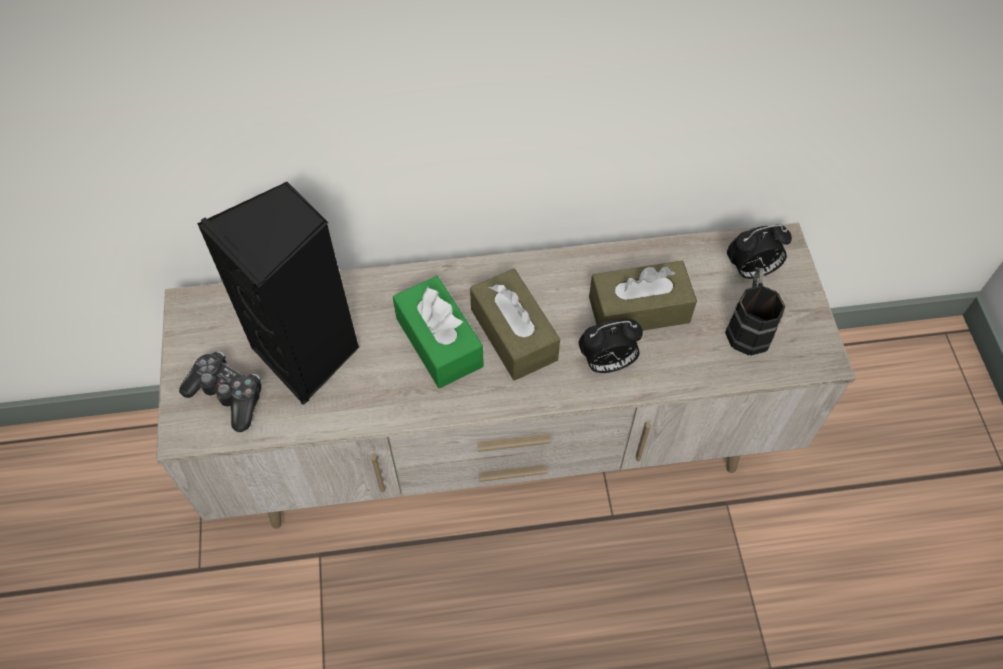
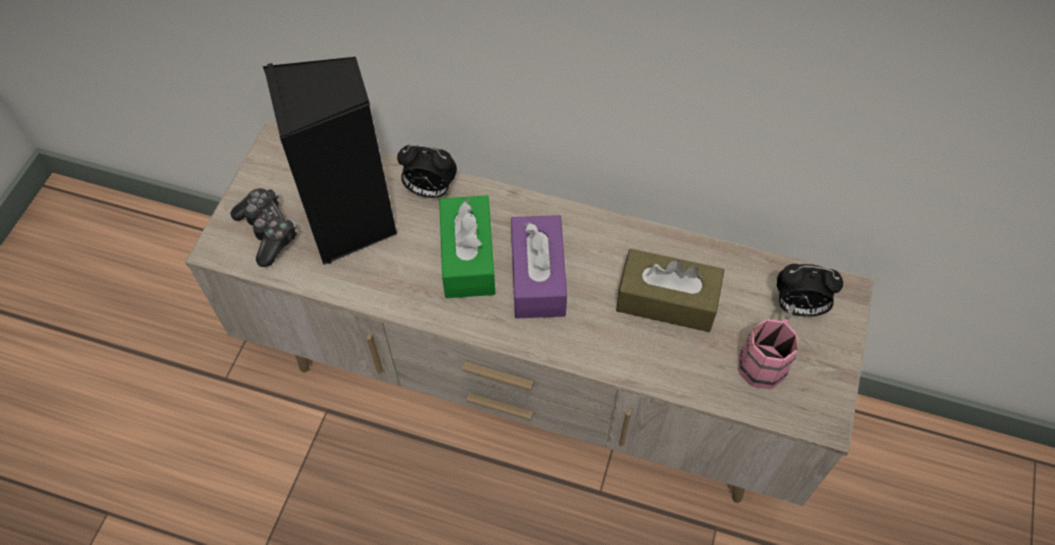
camera: 25 degrees right, 0 degrees up
(513, 334) = (538, 277): brown tissue box -> purple tissue box
(607, 363) = (609, 337): alarm clock -> alarm clock (429, 190)
(748, 325) = (767, 357): black mug -> pink mug

